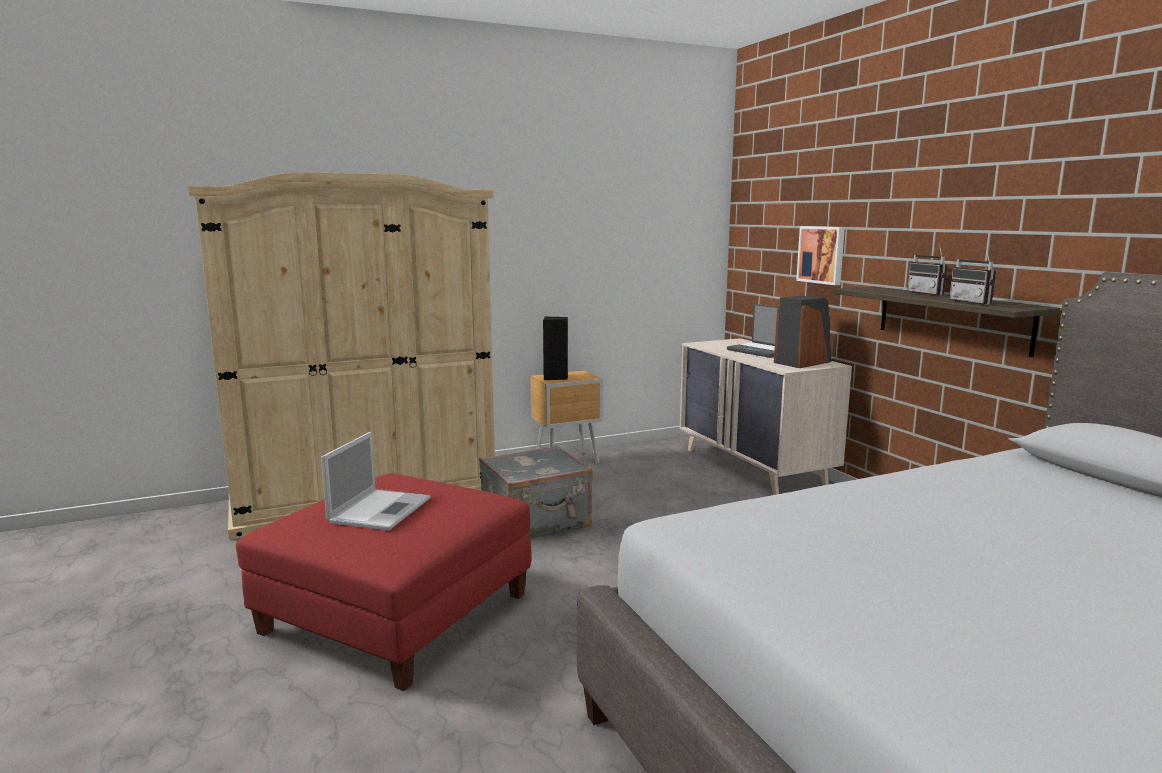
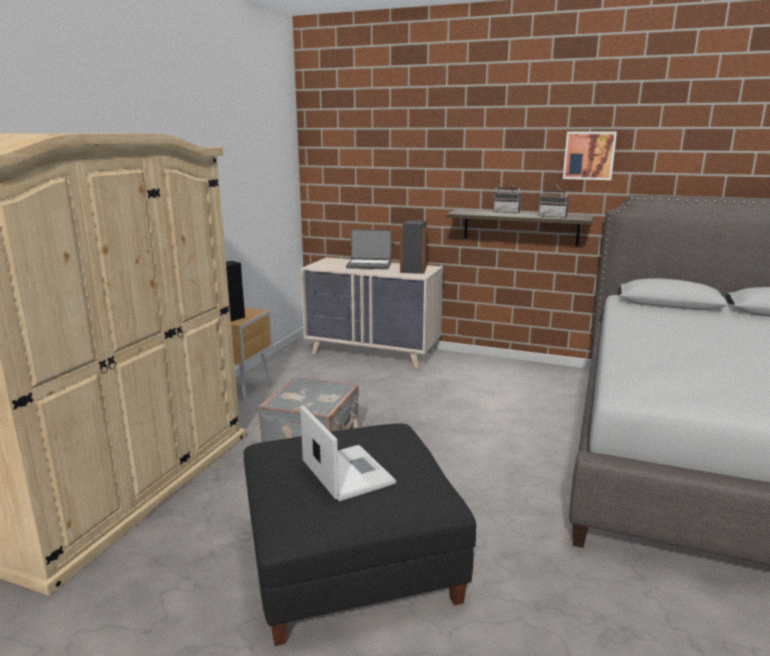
camera: 45 degrees left, 5 degrees up
(396, 612) = (348, 559): red ottoman -> black ottoman
(822, 254) = (405, 188): picture -> picture (589, 155)

